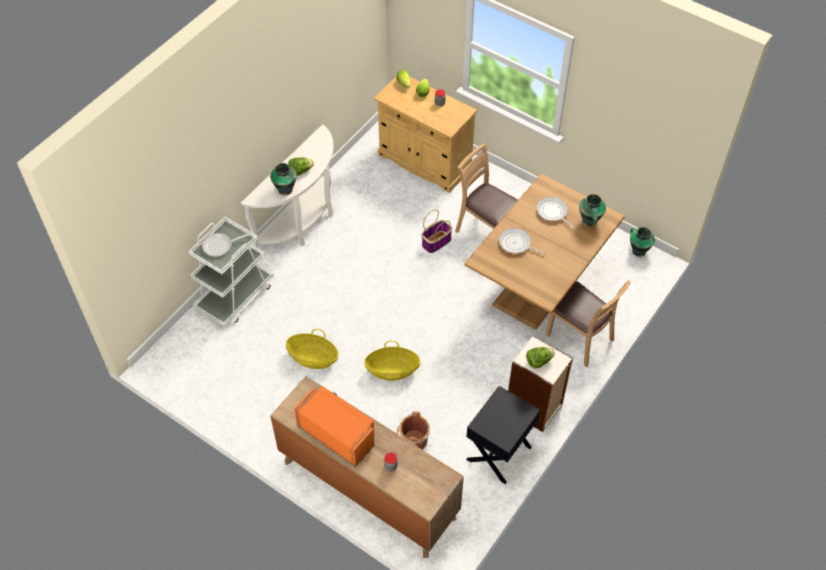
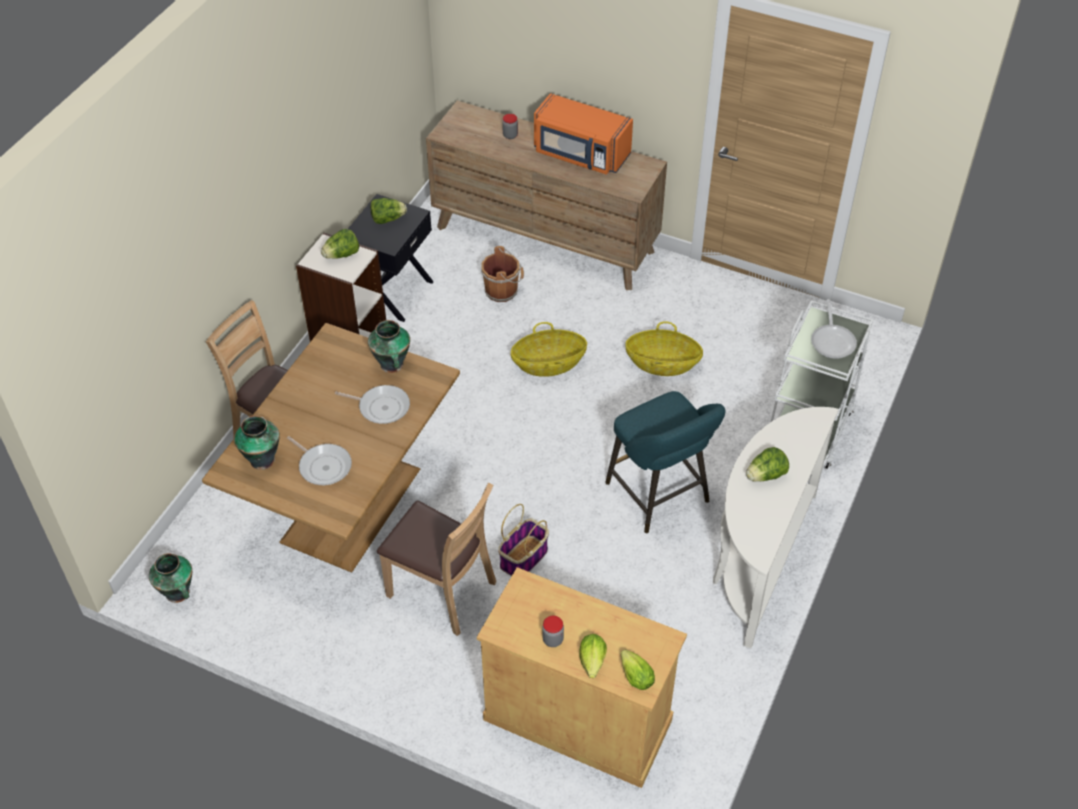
camera: 170 degrees right, 5 degrees down
(220, 246) = (833, 341): frying pan -> frying pan turned 120 degrees clockwise
(285, 189) = (777, 440): vase -> vase (392, 365)
(346, 265) = (660, 497): none -> turquoise stool
(501, 422) = (388, 219): none -> lettuce

